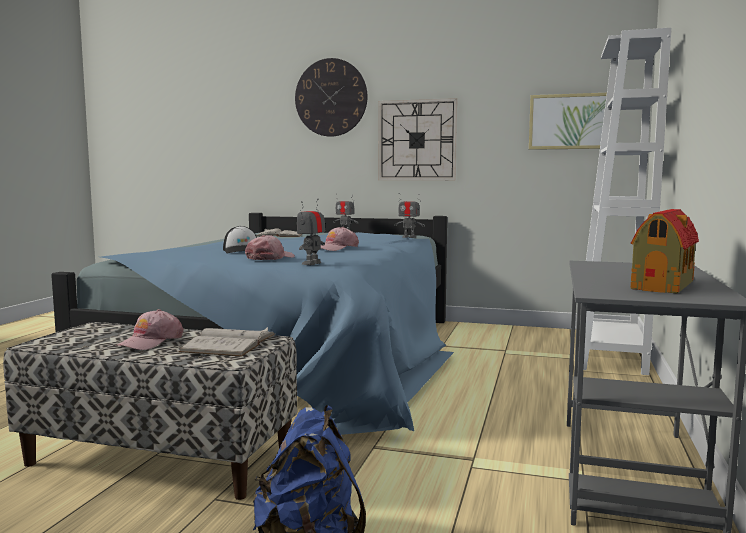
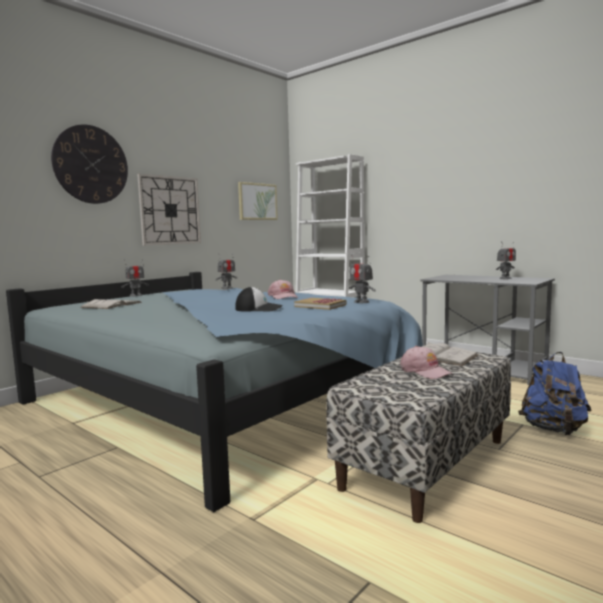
camera: 65 degrees left, 0 degrees up
(270, 258) = (320, 306): pink cap -> book
(663, 284) = (505, 278): toy house -> toy robot

